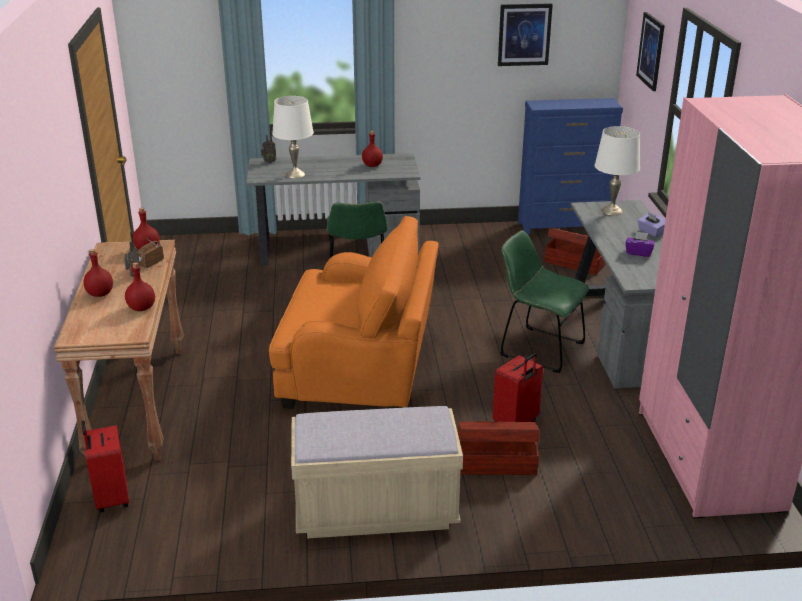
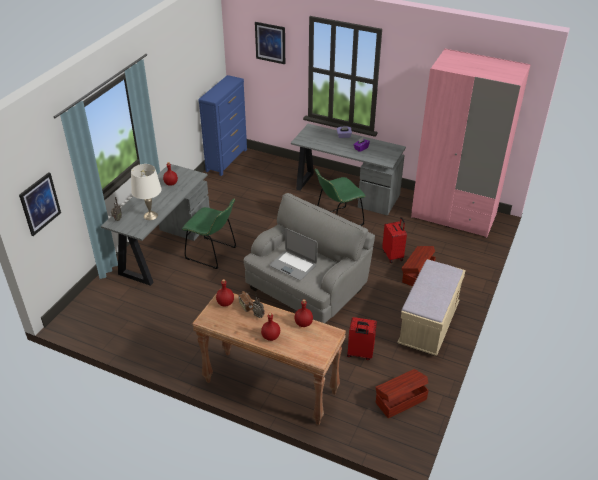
camera: 60 degrees left, 10 degrees up
(111, 499) = (358, 422): red suitcase -> red suitcase (360, 353)
(321, 303) = (293, 265): none -> laptop
(360, 370) = (308, 287): orange armchair -> grey armchair
(524, 34) = (190, 60): picture -> picture (40, 203)
(574, 263) = (268, 174): brown storage box -> brown storage box (400, 400)
(611, 211) = (312, 136): white table lamp -> none

